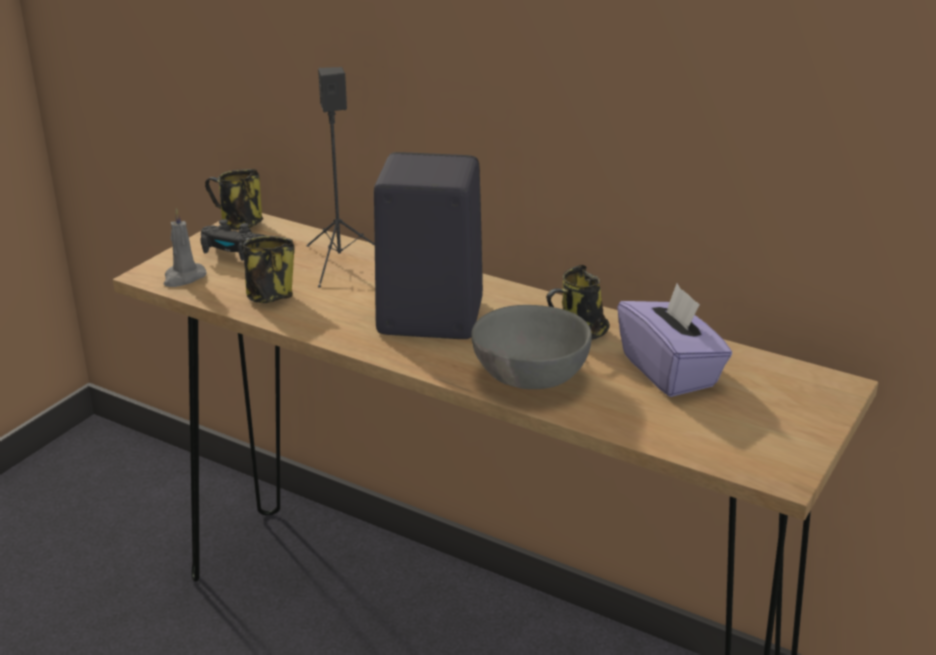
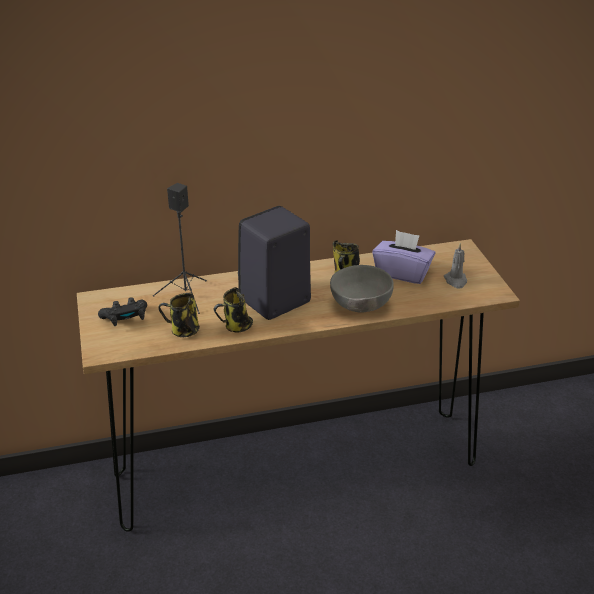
camera: 45 degrees left, 5 degrees up
(183, 278) = (122, 345): grey candle -> grey candle (456, 281)
(239, 225) = (95, 303): mug -> mug (236, 327)

